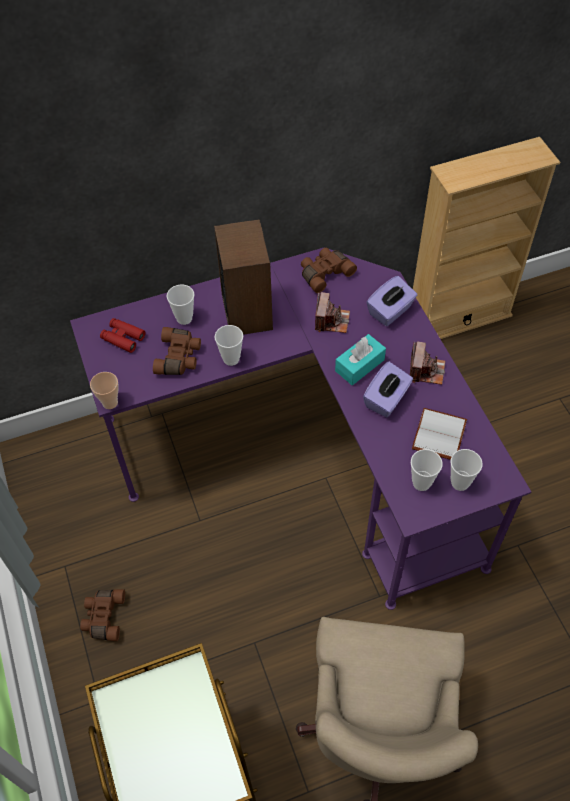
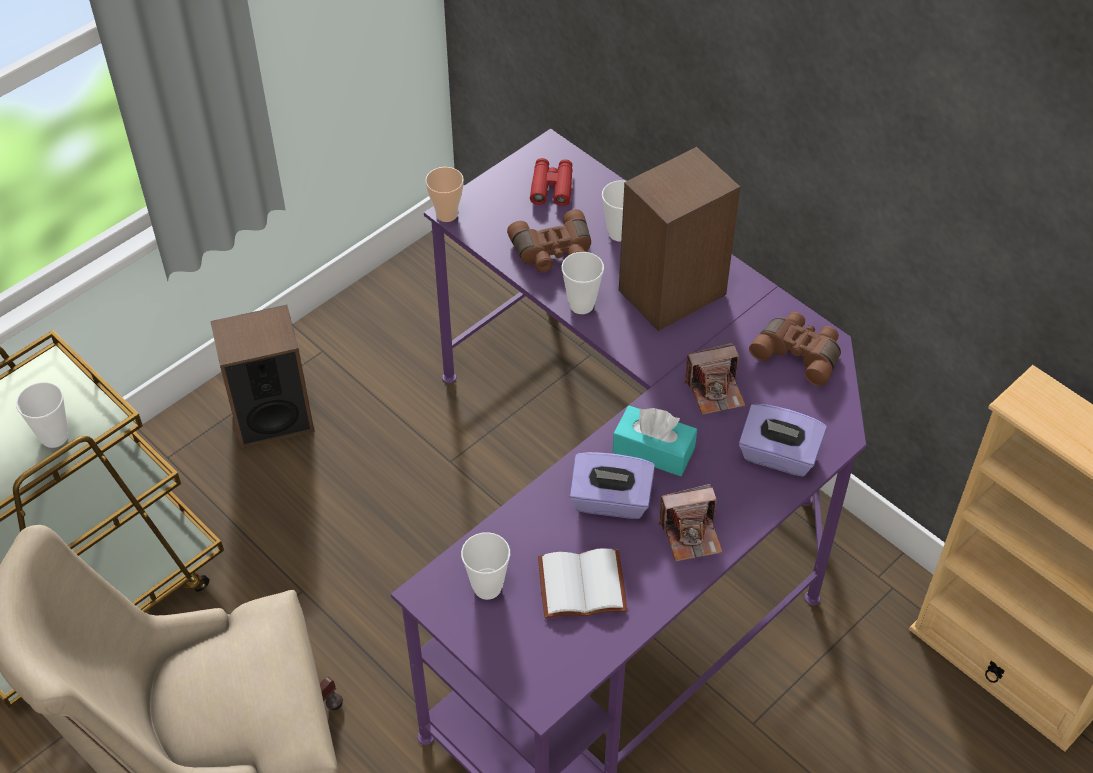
camera: 65 degrees right, 5 degrees down
(103, 617) = (272, 417): brown binoculars -> speaker
(460, 483) = (510, 635): cup -> cup (54, 437)

